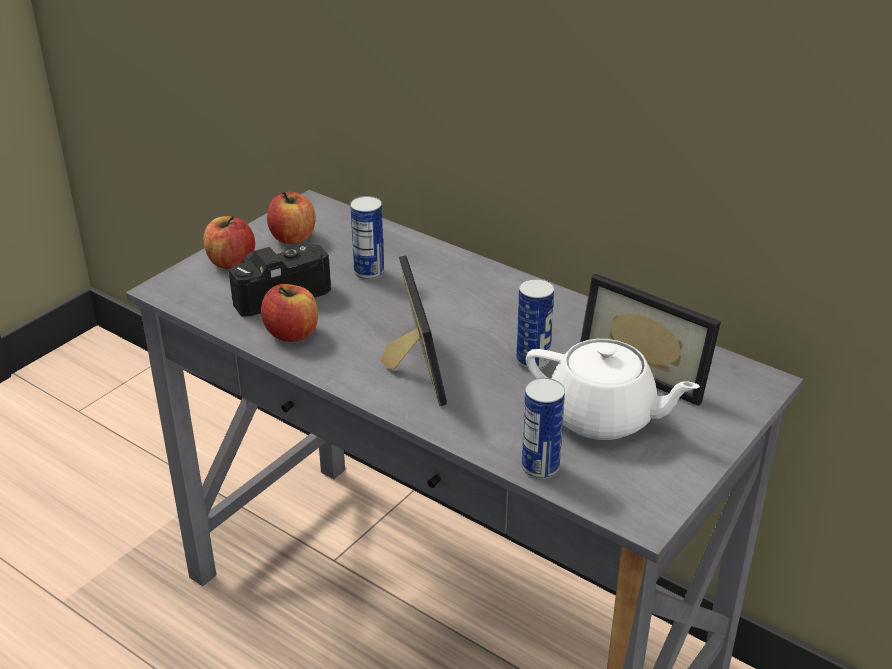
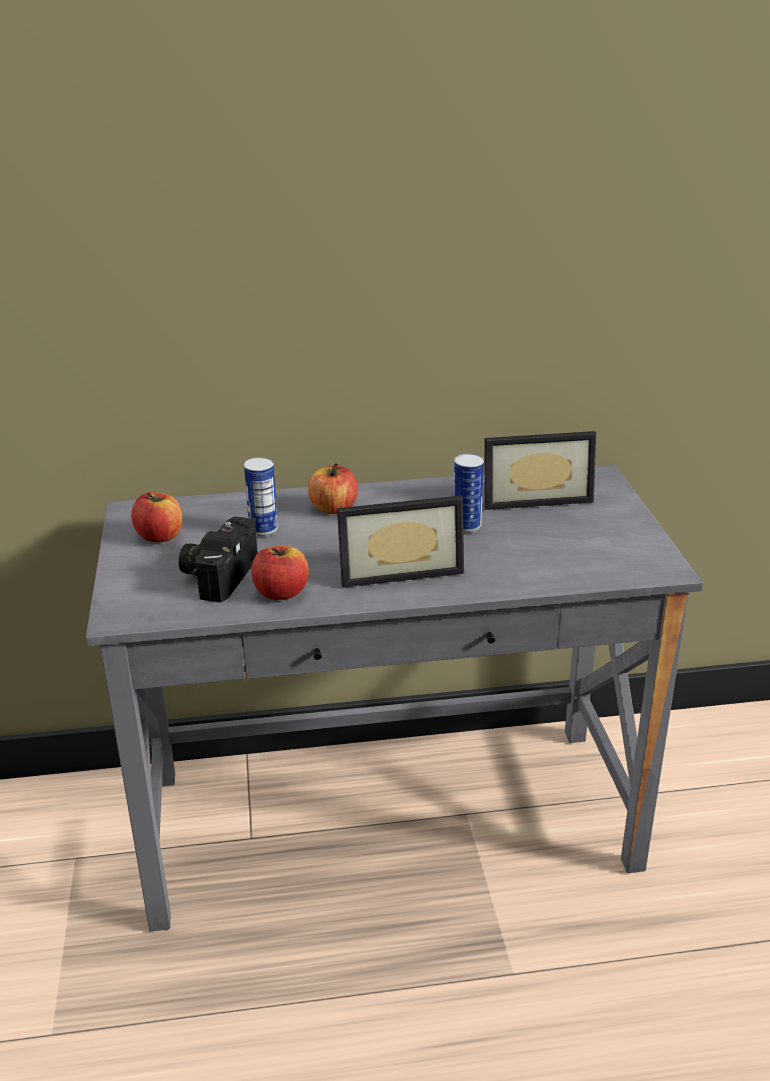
camera: 45 degrees left, 5 degrees down
(231, 262) = (140, 574): apple -> apple (333, 508)
(408, 367) = (399, 569): picture frame -> picture frame turned 135 degrees clockwise
(540, 467) = (575, 577): can -> none
(603, 417) = (558, 534): white teapot -> none

